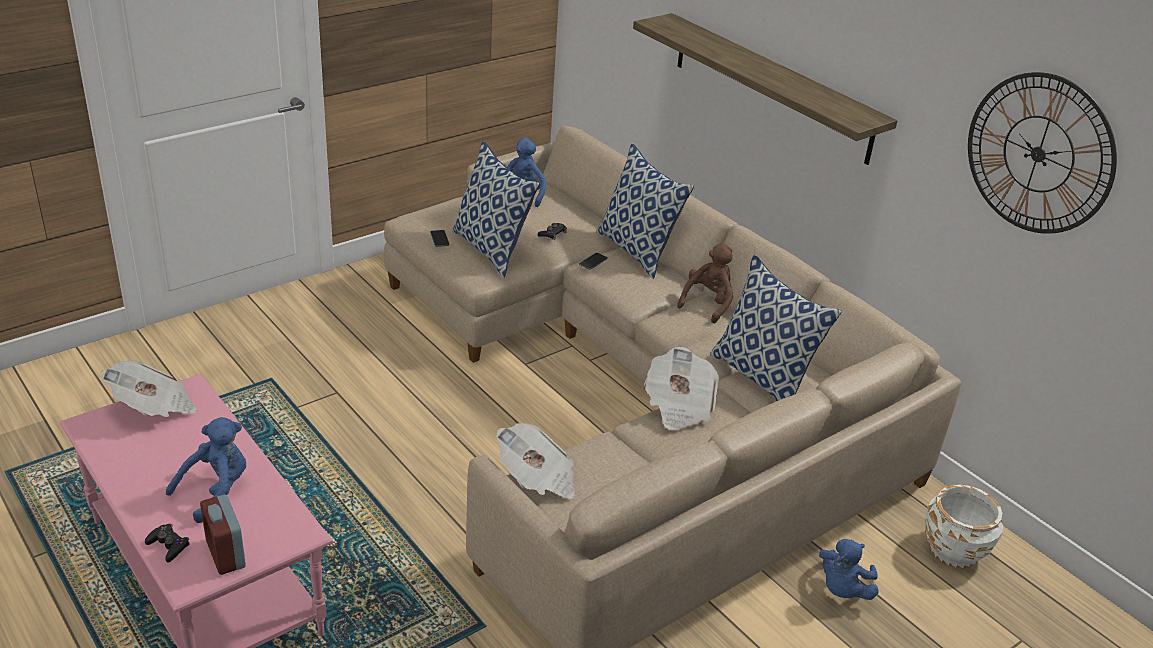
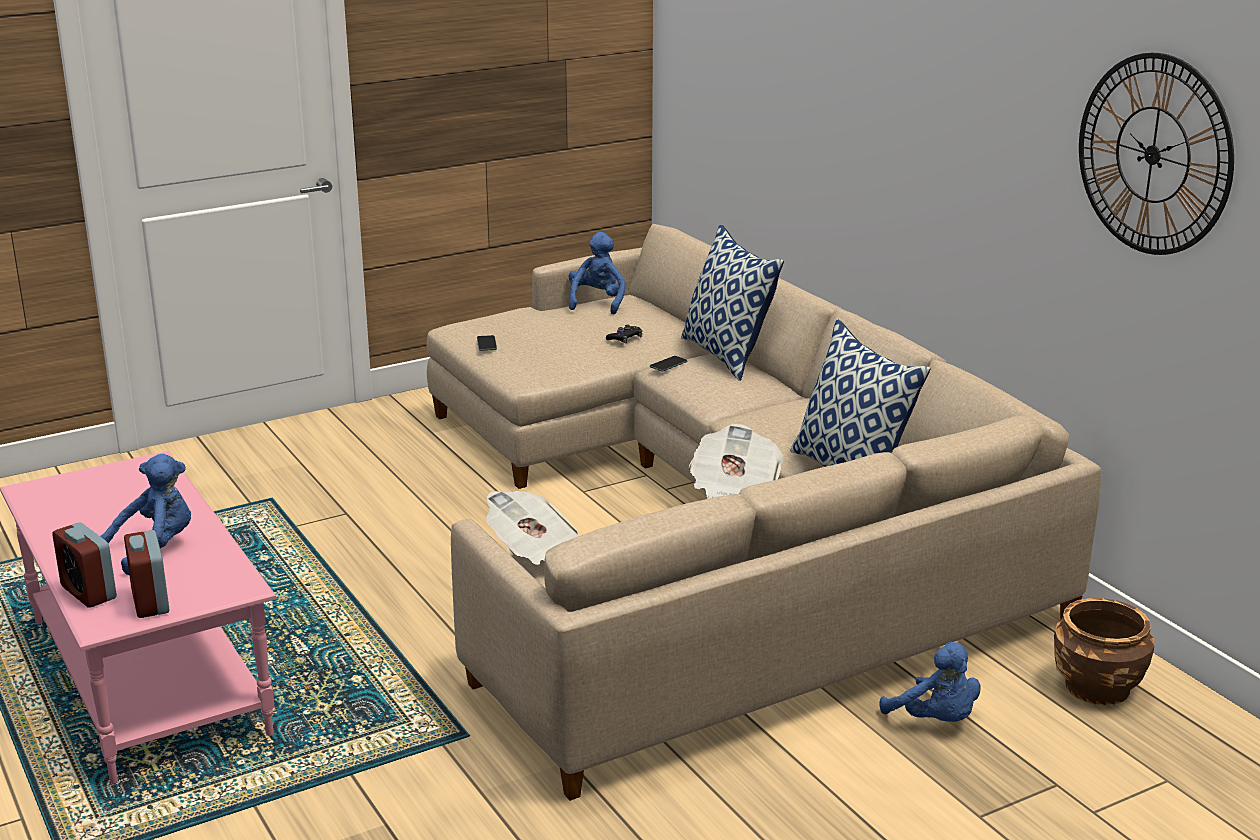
camera: 10 degrees right, 10 degrees down
(154, 408) = (107, 477): newspaper -> none
(168, 545) = (88, 592): black game controller -> alarm clock
(492, 249) = (547, 354): pillow -> none
(708, 303) = (802, 403): brown plush toy -> none
(771, 87) = (873, 135): shelf -> none
(842, 590) = (935, 720): blue plush toy -> blue plush toy turned 75 degrees counterclockwise
(953, 550) = (1097, 687): white planter -> brown planter

